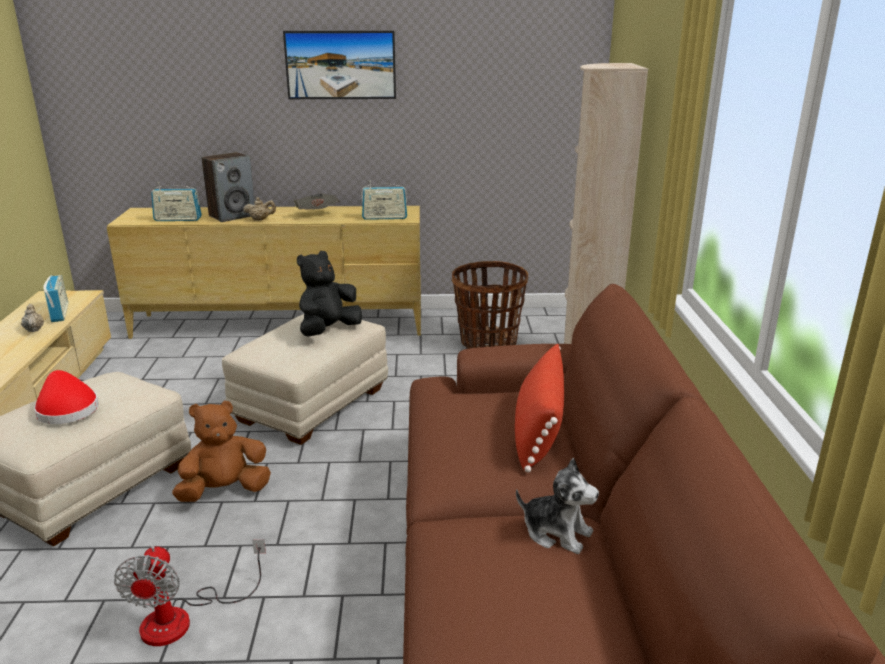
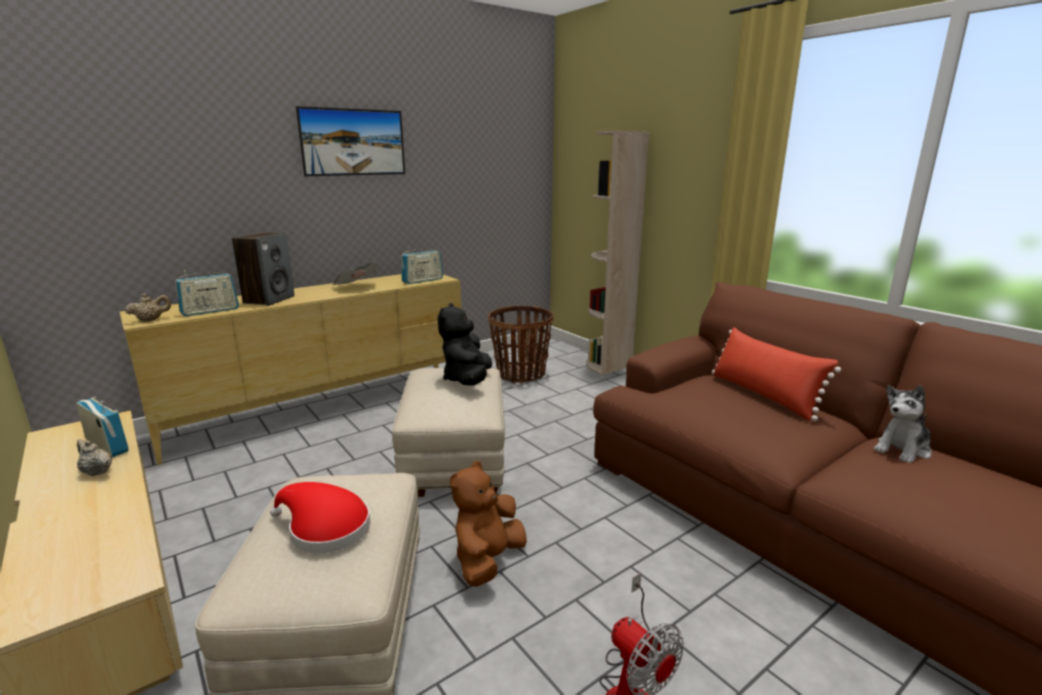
camera: 35 degrees left, 5 degrees down
(260, 219) = (307, 298): beige teapot -> beige teapot (151, 320)
(556, 533) = (903, 450): plush toy -> plush toy turned 150 degrees clockwise

